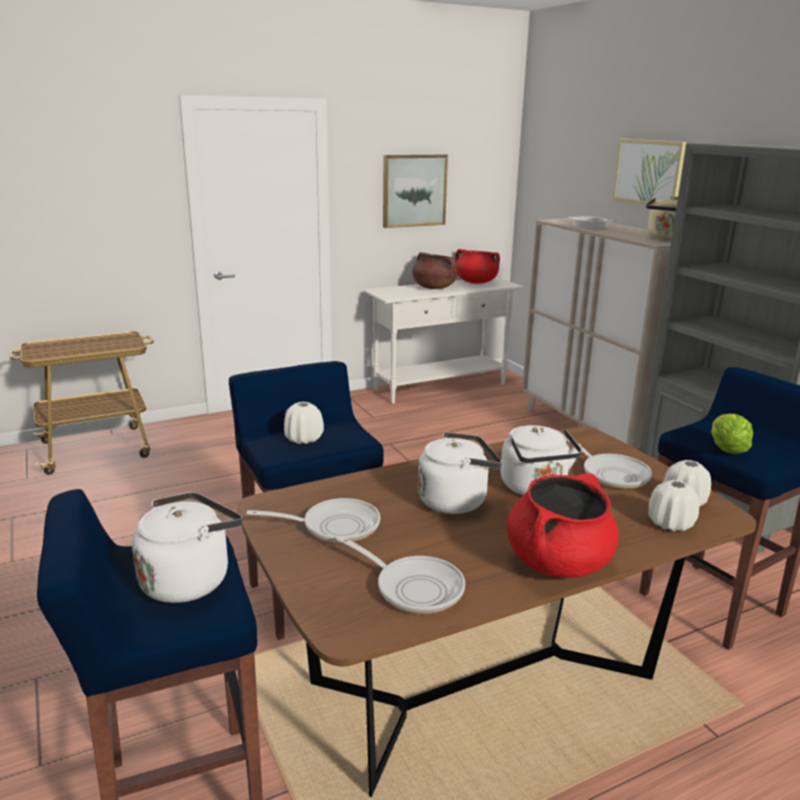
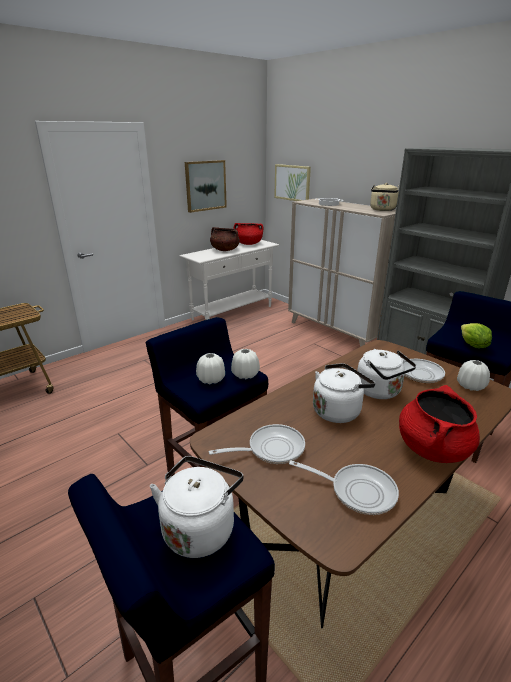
camera: 15 degrees left, 5 degrees up
(649, 172) = (362, 167): picture -> picture (292, 183)
(670, 524) = (475, 404): white vase -> white vase (245, 374)

